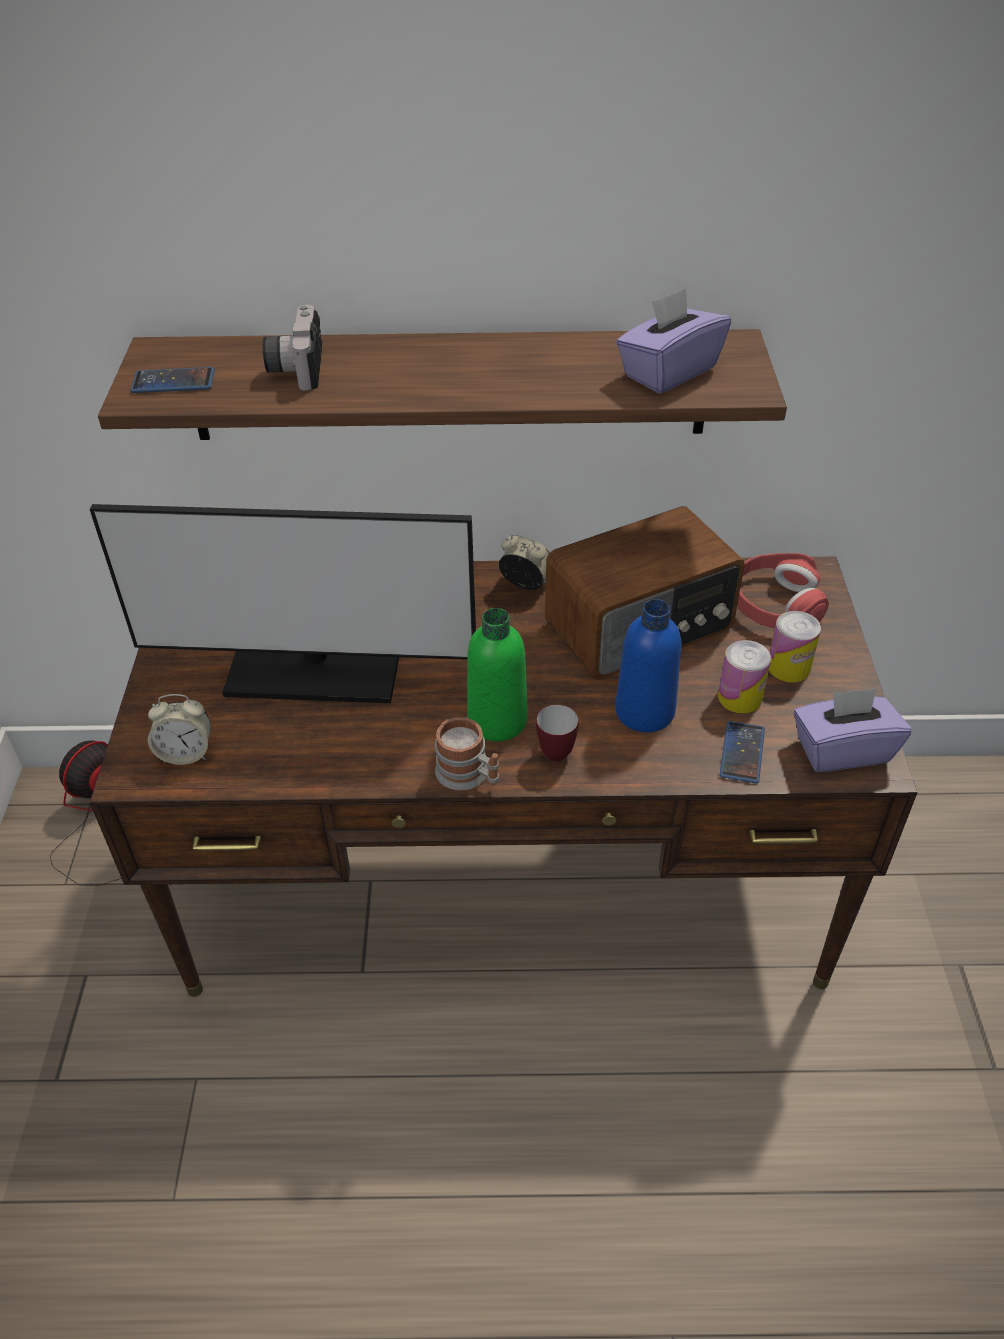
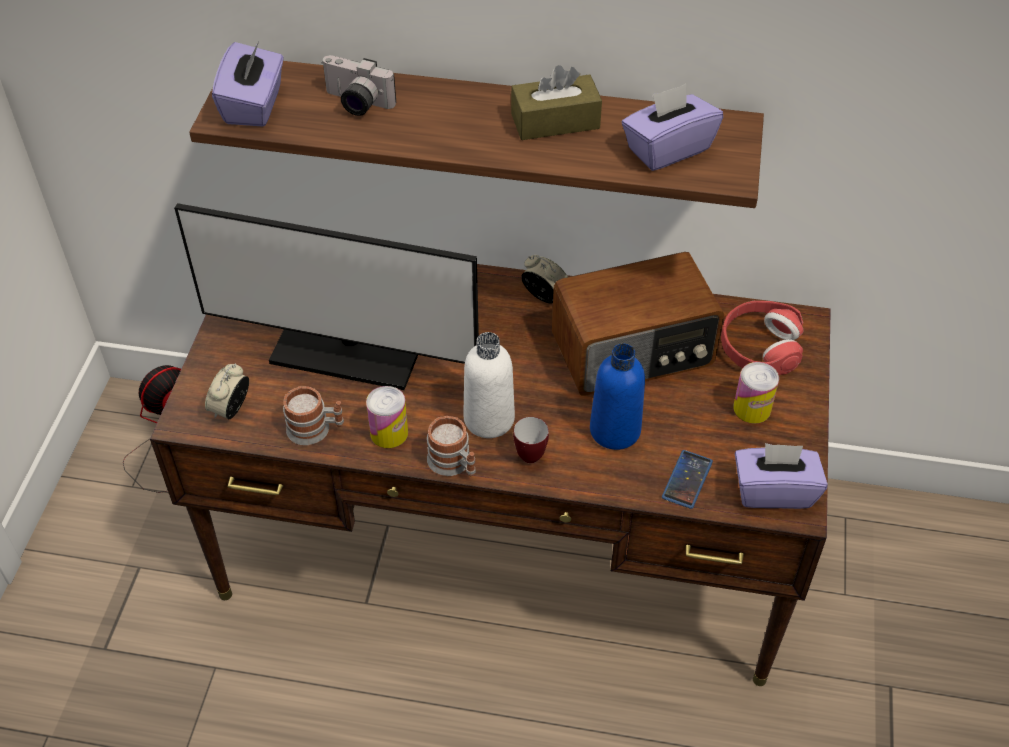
camera: 10 degrees right, 5 degrees up
(173, 381) = (254, 105): phone -> purple tissue box
(186, 753) = (231, 409): alarm clock -> alarm clock turned 105 degrees clockwise
(294, 761) = (315, 429): none -> mug
(295, 367) = (356, 103): camera -> camera turned 75 degrees counterclockwise
(497, 720) = (489, 419): green bottle -> white bottle
(532, 360) = (555, 121): none -> brown tissue box
(739, 697) = (700, 430): can -> can (389, 433)

